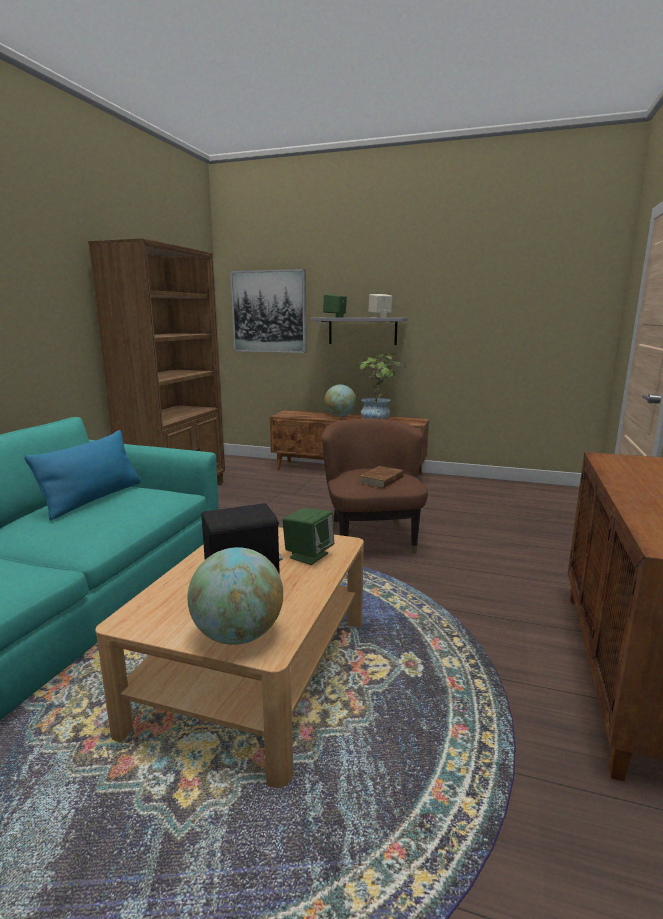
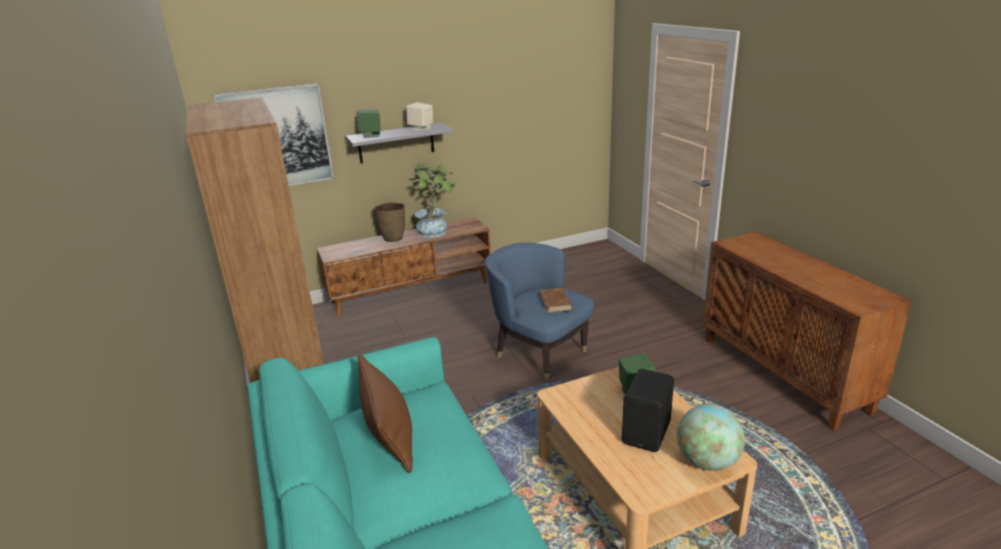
camera: 40 degrees left, 10 degrees up
(93, 499) = (389, 434): blue pillow -> brown pillow
(340, 416) = (393, 238): globe -> brown vase
(371, 538) = (539, 353): brown armchair -> blue armchair

